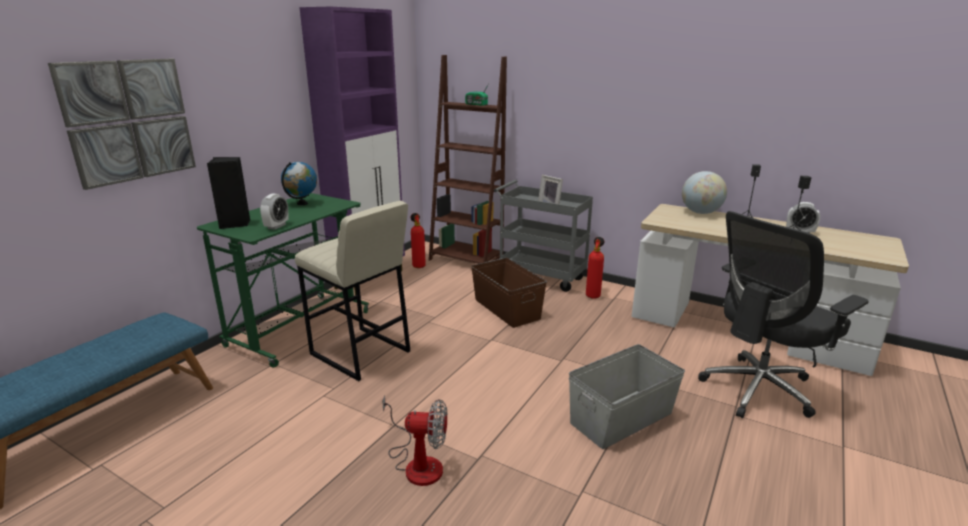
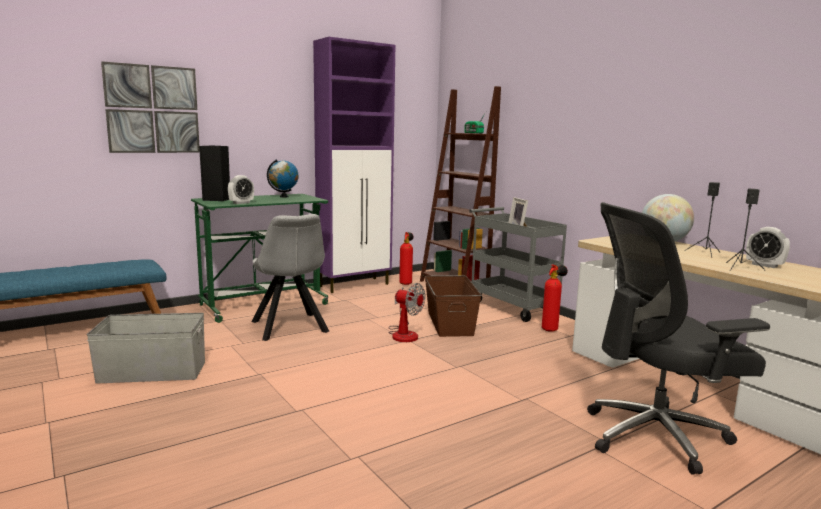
camera: 25 degrees right, 10 degrees down
(362, 353) = (290, 327): beige stool -> grey chair
(417, 463) = (246, 400): fan -> fan (404, 334)
(622, 418) = (464, 419): grey storage box -> grey storage box (153, 372)

